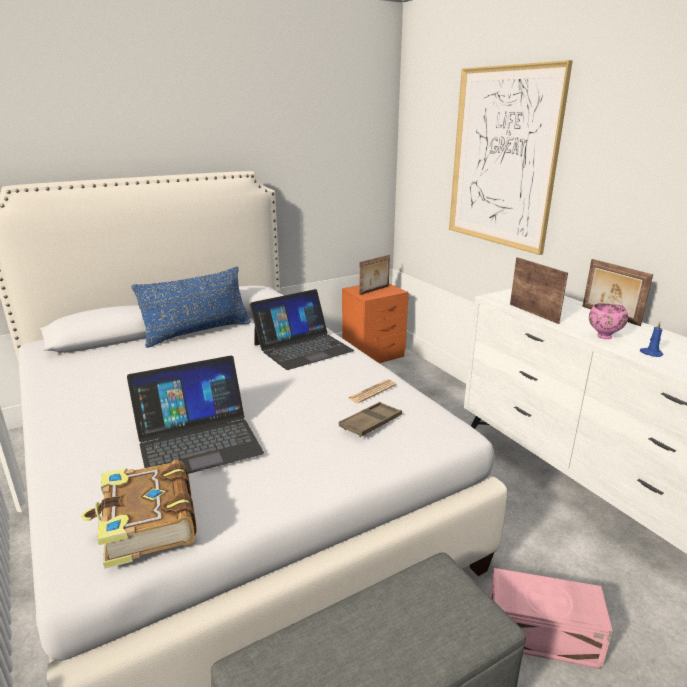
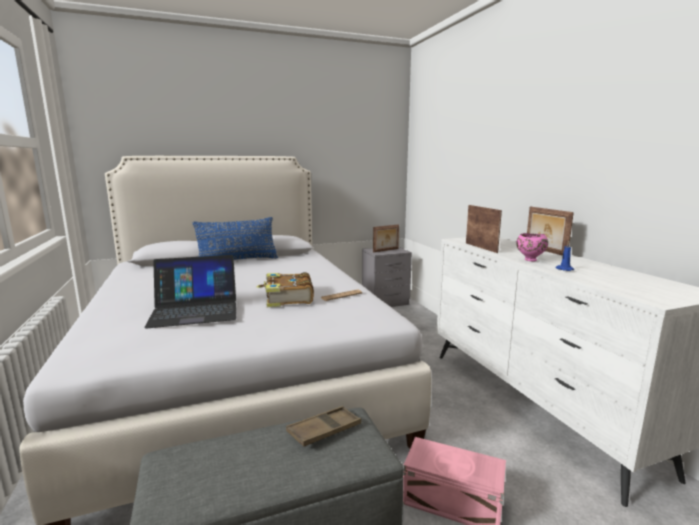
camera: 10 degrees right, 10 degrees down
(147, 524) = (127, 348): book -> book (287, 298)
(302, 347) = (306, 271): laptop -> none
(370, 423) = (328, 311): brown tray -> brown tray (324, 430)
(374, 355) = (386, 302): orange nightstand -> grey nightstand
(502, 158) = (472, 142): picture -> none

